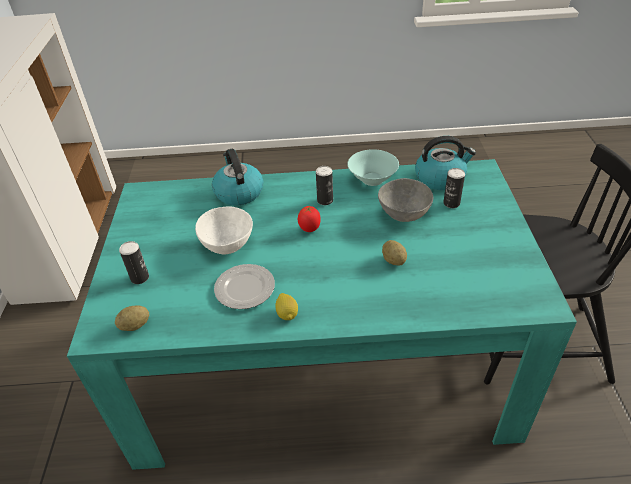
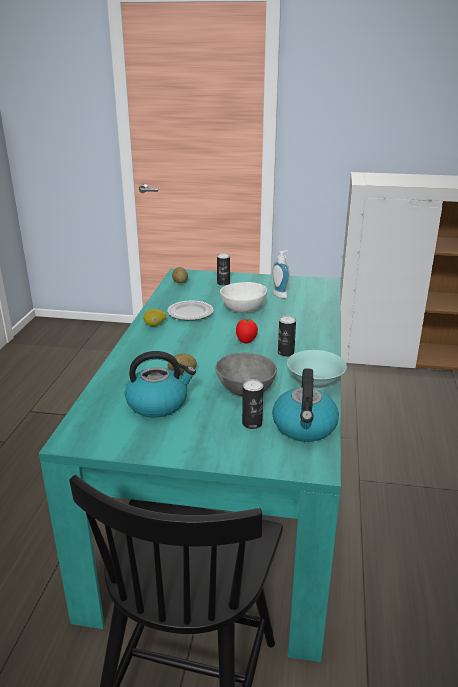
camera: 100 degrees right, 15 degrees down
(178, 220) = (281, 294): none -> soap dispenser
(238, 192) = (312, 317): kettle -> kettle (158, 403)

